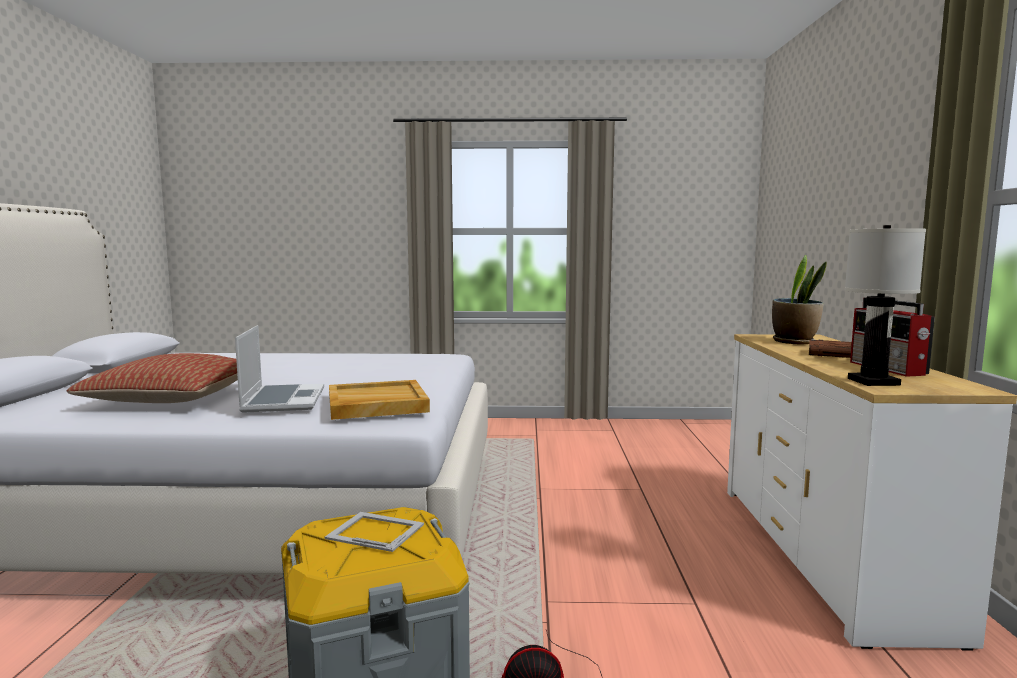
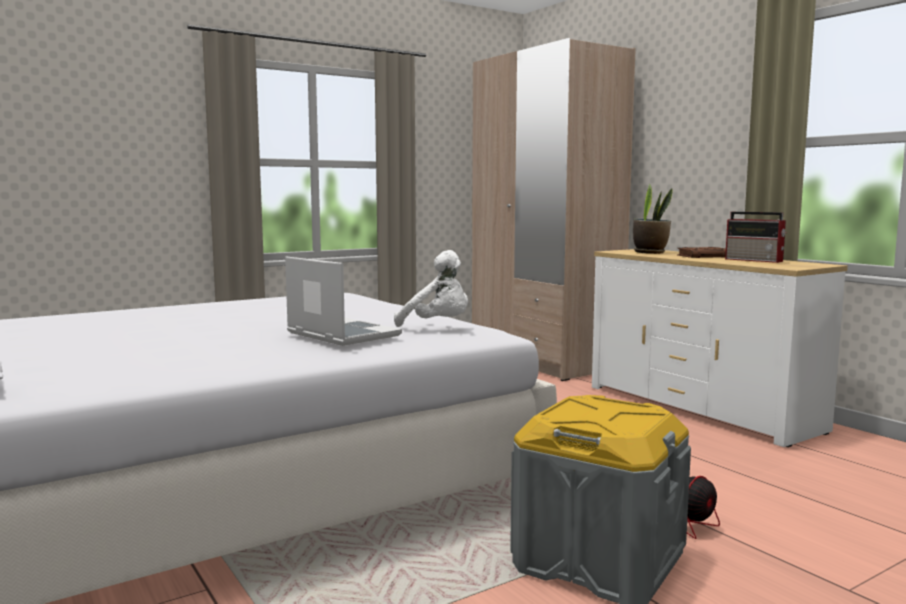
camera: 35 degrees left, 0 degrees up
(172, 399) = (199, 351): pillow -> none
(375, 531) = (594, 410): picture frame -> none
(376, 404) = (438, 326): beige tray -> white plush toy
(729, 449) = (544, 361): none -> beige wardrobe
(873, 382) = (775, 266): white table lamp -> none

